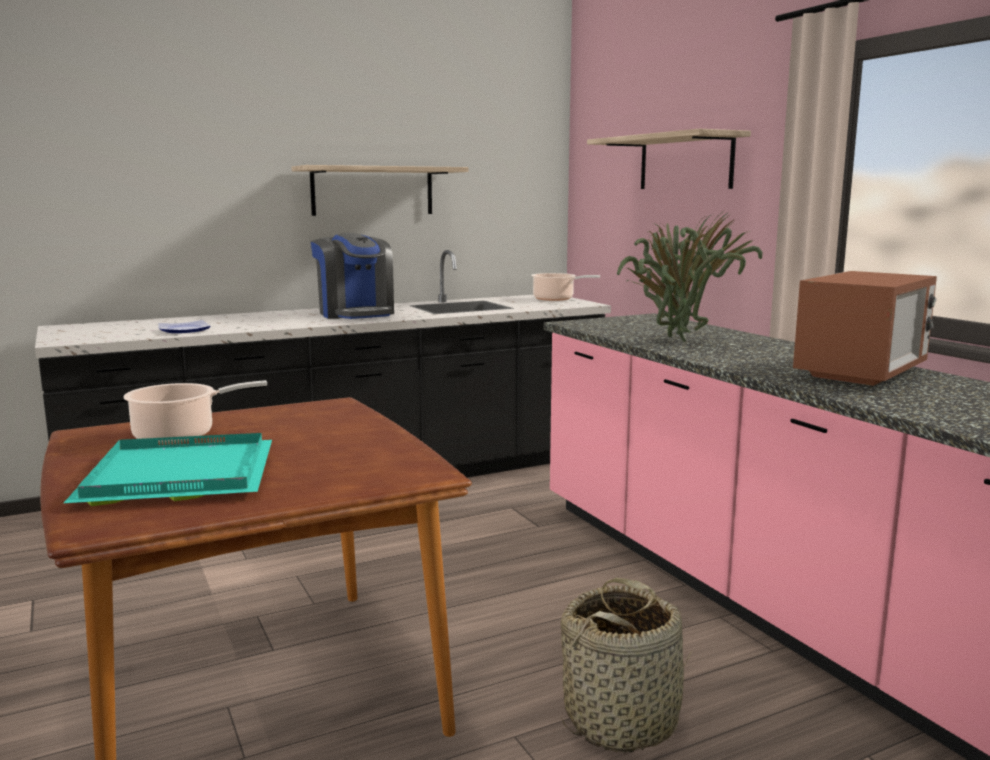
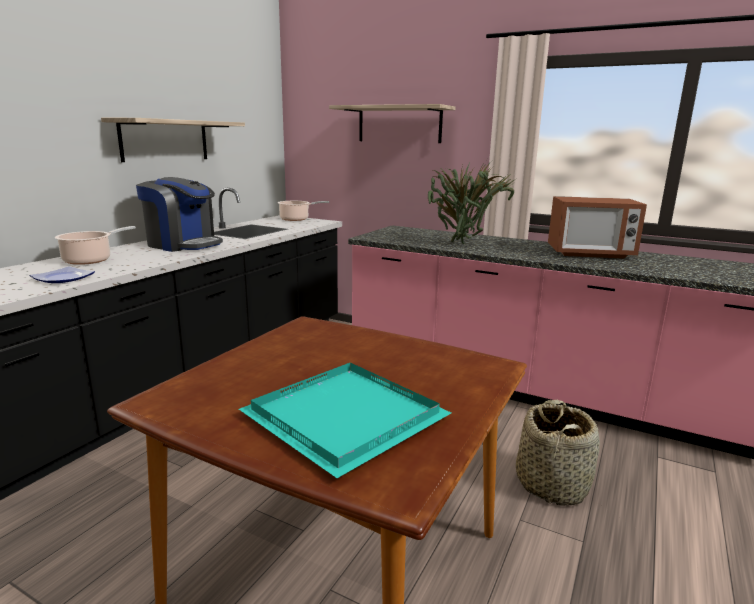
camera: 35 degrees left, 5 degrees up
(180, 435) = (252, 380): cooking pot -> cooking pot (90, 260)
(861, 373) = (589, 253): microwave -> microwave turned 90 degrees clockwise

